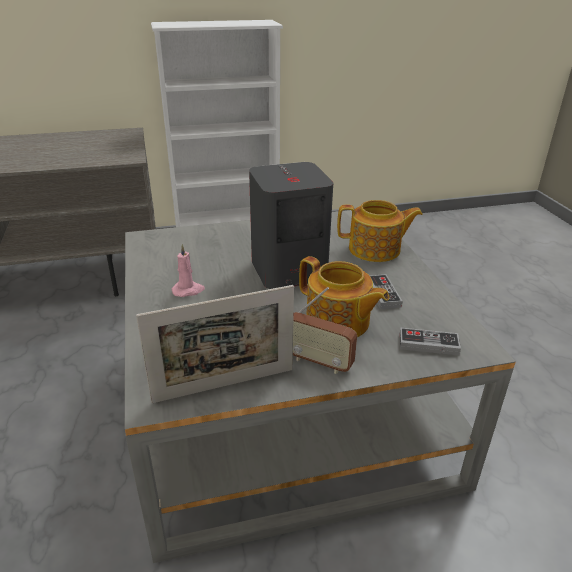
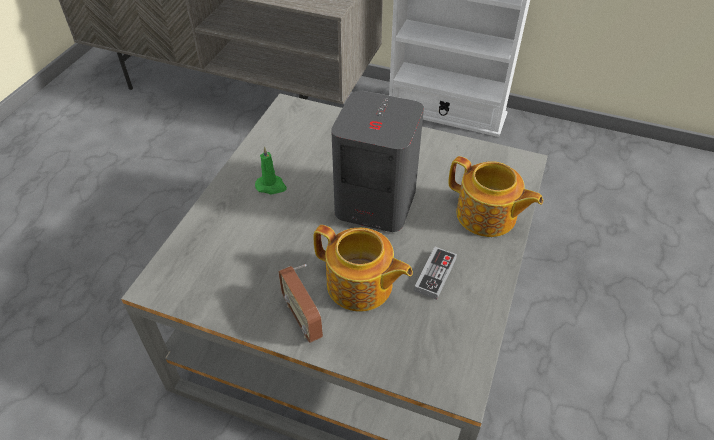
camera: 35 degrees right, 15 degrees up
(188, 290) = (271, 186): pink candle -> green candle
(224, 385) = (213, 299): picture frame -> none
(338, 322) = (360, 285): teapot -> teapot turned 45 degrees counterclockwise
(428, 344) = (416, 355): game controller -> none

